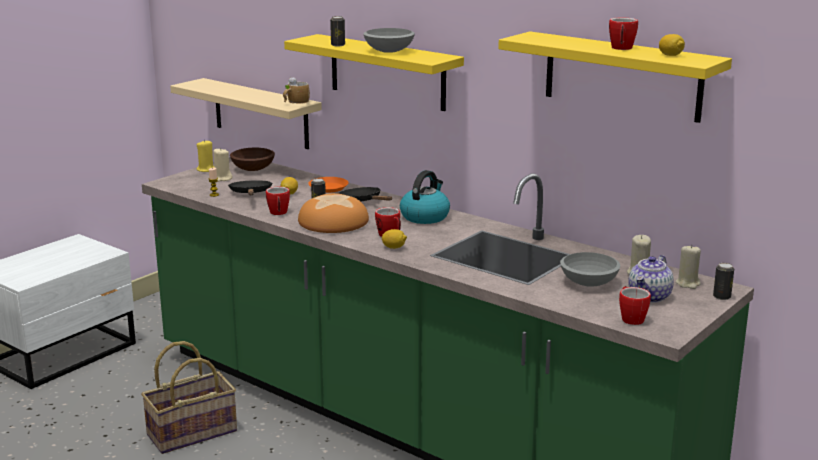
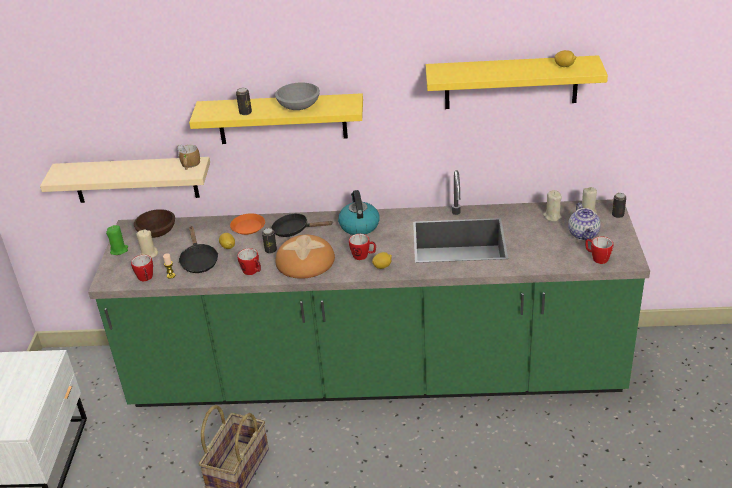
camera: 35 degrees left, 15 degrees up
(206, 170) = (119, 250): yellow candle -> green candle
(251, 194) = (198, 261): black frying pan -> black frying pan turned 150 degrees counterclockwise
(590, 282) = (538, 239): grey bowl -> none
(621, 49) = (523, 68): mug -> mug (146, 279)

